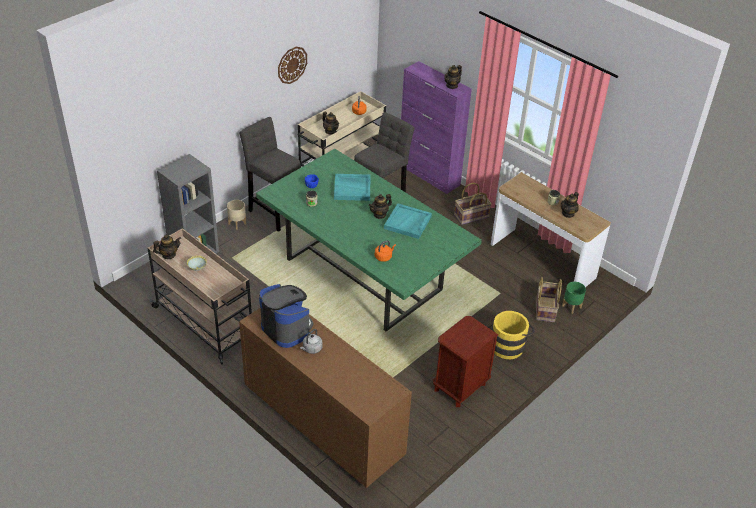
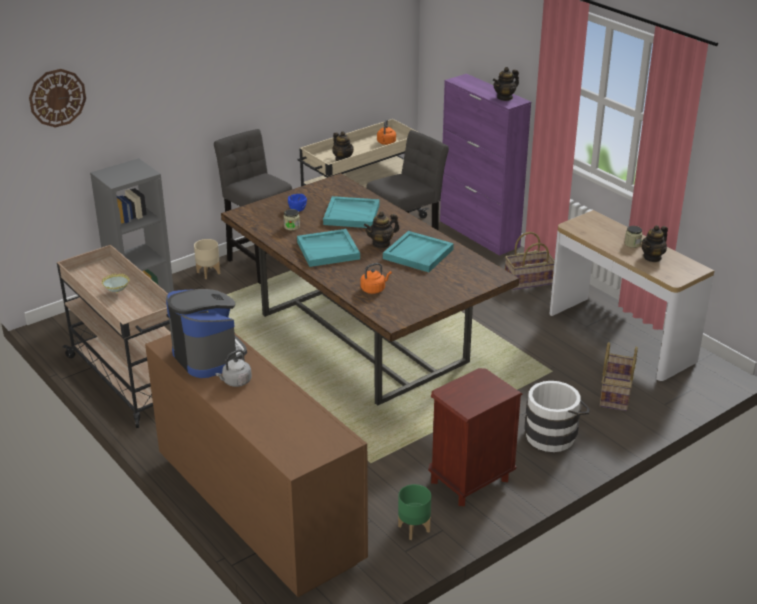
camera: 10 degrees right, 10 degrees down
(168, 255) = (85, 275): teapot -> none
(292, 65) = (292, 63): wall clock -> wall clock (57, 97)
(343, 223) = (328, 250): none -> turquoise tray
(364, 275) = (364, 339): green dining table -> brown dining table
(509, 345) = (554, 434): yellow bucket -> white bucket
(571, 307) = (655, 394): green planter -> green planter (413, 529)

